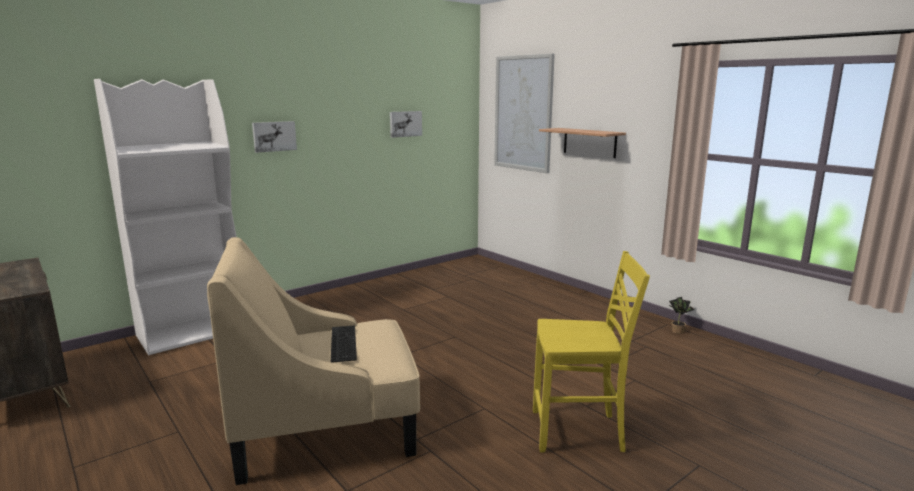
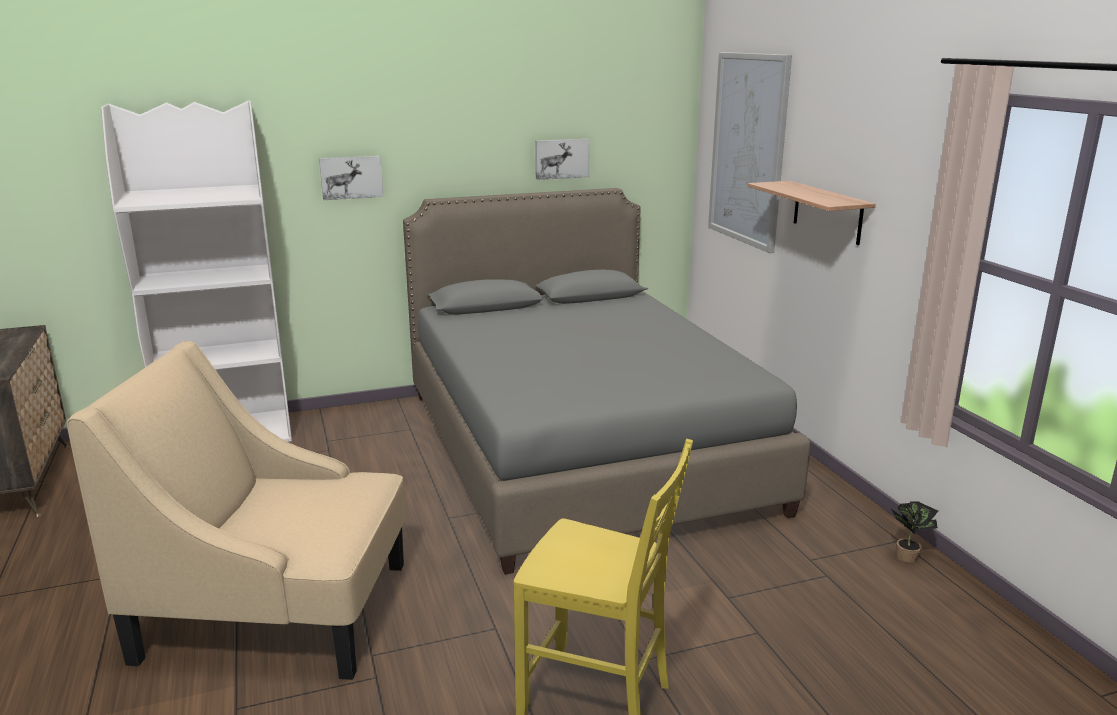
camera: 20 degrees right, 5 degrees up
(342, 343) = (289, 504): keyboard -> none
(454, 306) = (580, 449): none -> grey bed

